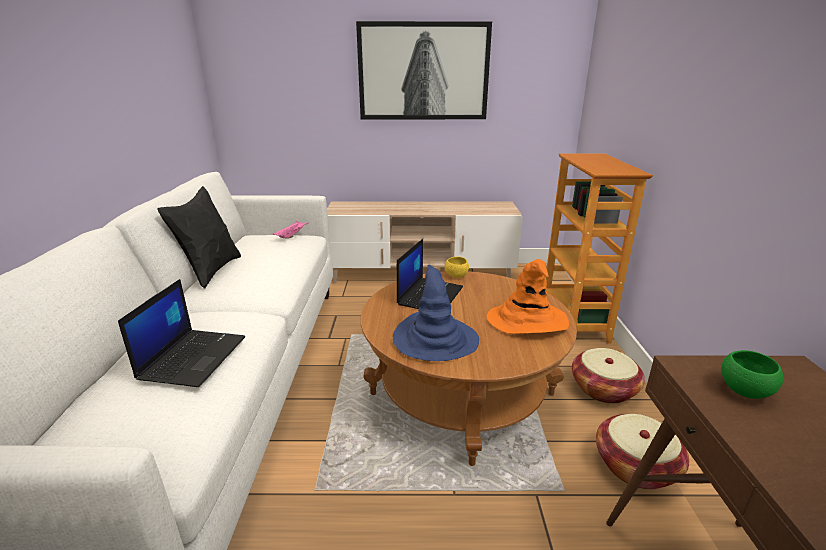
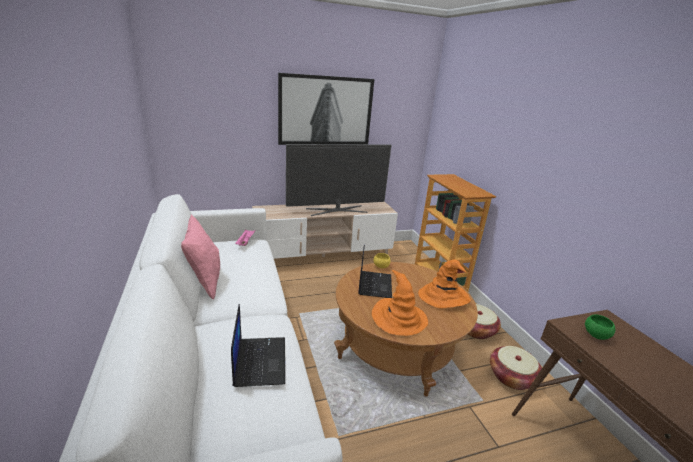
camera: 20 degrees left, 0 degrees up
(211, 271) = (205, 282): black pillow -> pink pillow
(435, 339) = (399, 318): blue hat -> orange hat
(436, 209) = (337, 210): none -> television

